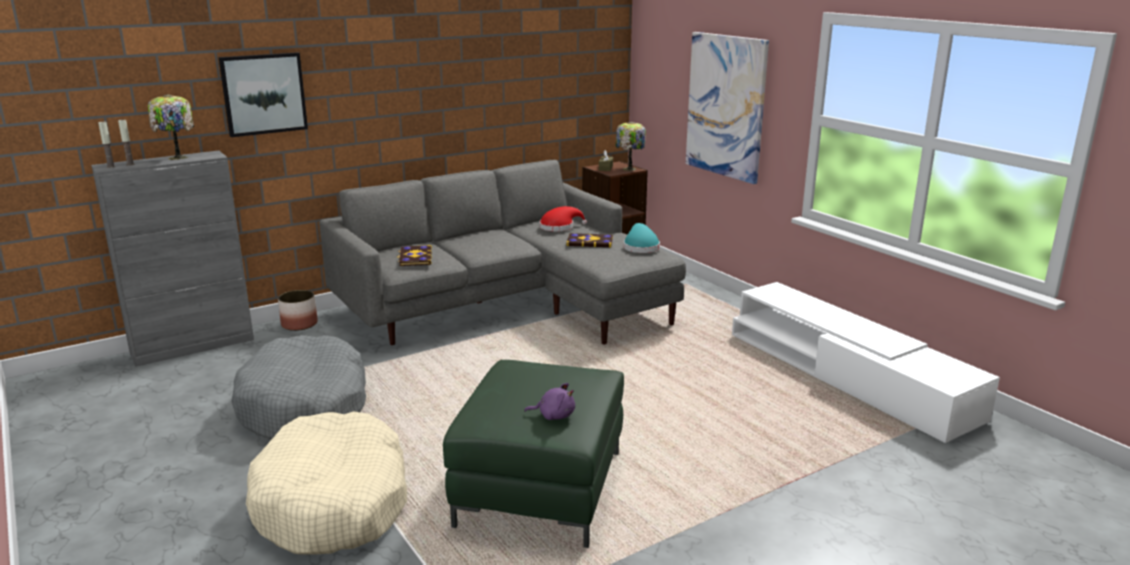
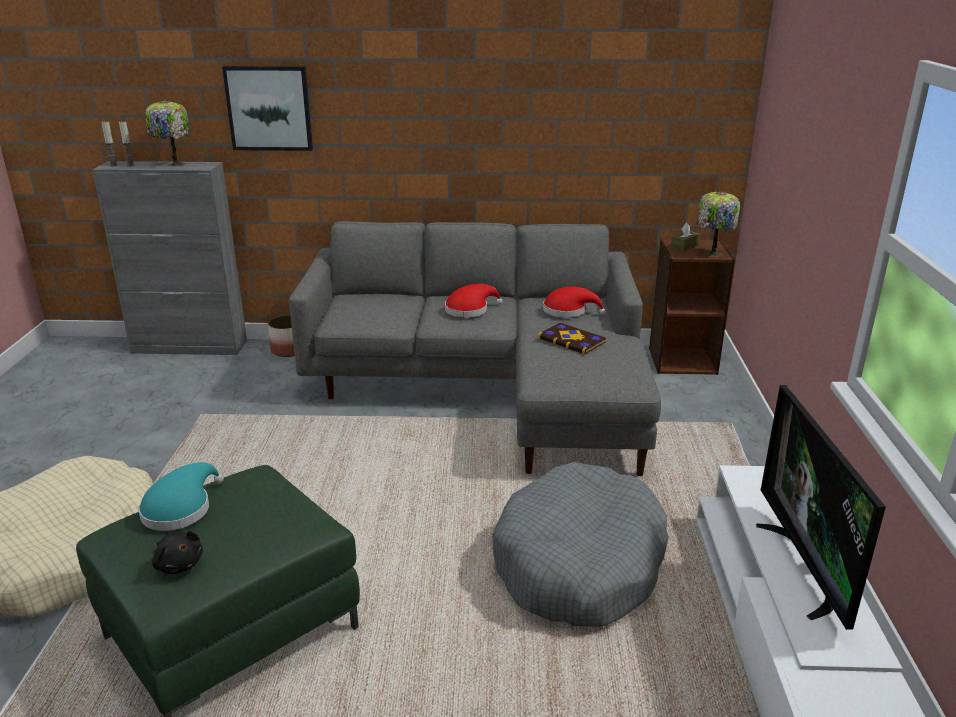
camera: 35 degrees right, 5 degrees up
(305, 406) = (181, 440): grey dog bed -> grey dog bed (579, 563)
(415, 257) = (369, 311): book -> none
(490, 241) = (469, 310): none -> red hat
(554, 415) = (179, 564): purple plush toy -> black plush toy
(640, 247) = (620, 364): turquoise hat -> turquoise hat (180, 509)
(726, 106) = (813, 191): picture -> none
(843, 321) = (807, 568): none -> television

